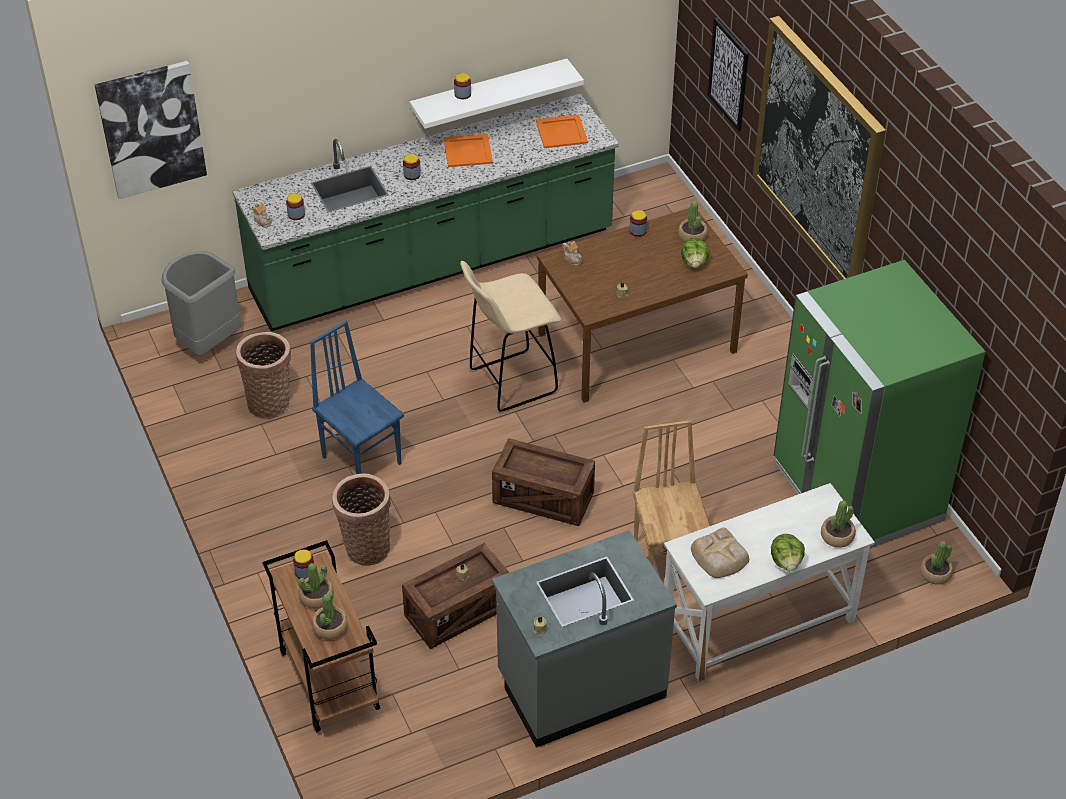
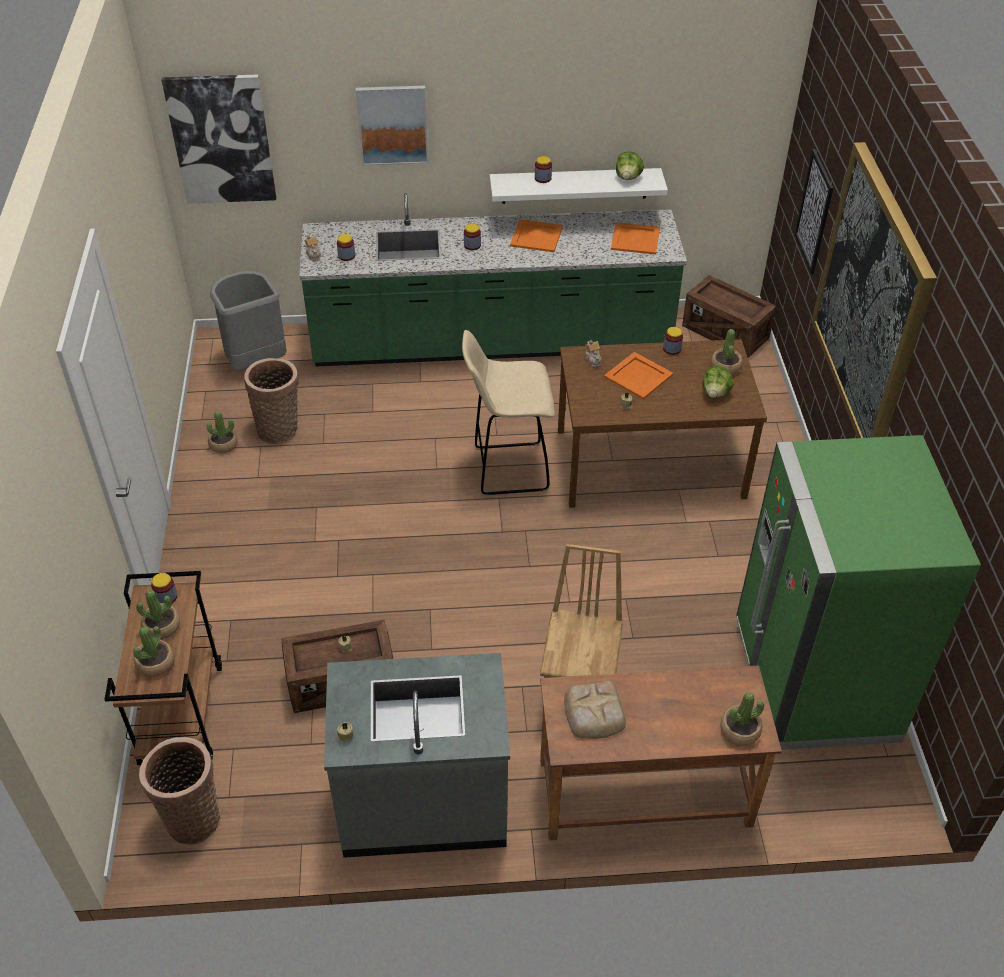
camera: 20 degrees right, 0 degrees up
(316, 77) = (393, 124): none -> picture
(362, 459) = (332, 504): blue chair -> none
(365, 546) = (289, 589): basket -> basket (192, 816)
(543, 498) = (483, 591): crate -> crate (725, 332)
(620, 264) = (638, 376): none -> orange tray
(758, 622) = (644, 794): white desk -> brown desk
(786, 562) = (667, 743): lettuce -> lettuce (628, 177)
(935, 574) = (868, 801): potted plant -> potted plant (223, 444)

